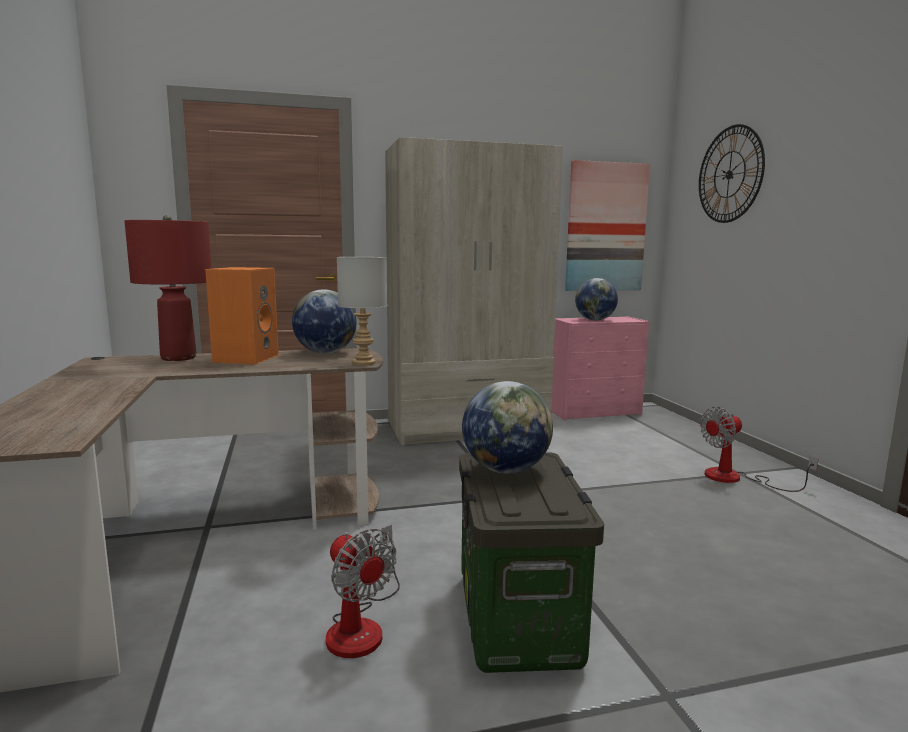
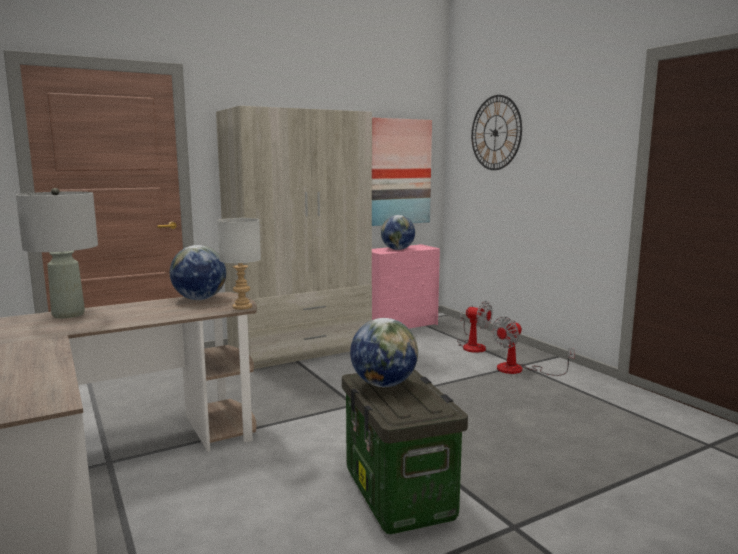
camera: 15 degrees left, 0 degrees up
(178, 358) = (67, 314): red table lamp -> grey table lamp
(246, 358) = (132, 310): orange speaker -> none
(361, 625) = (284, 518): fan -> fan (472, 346)

